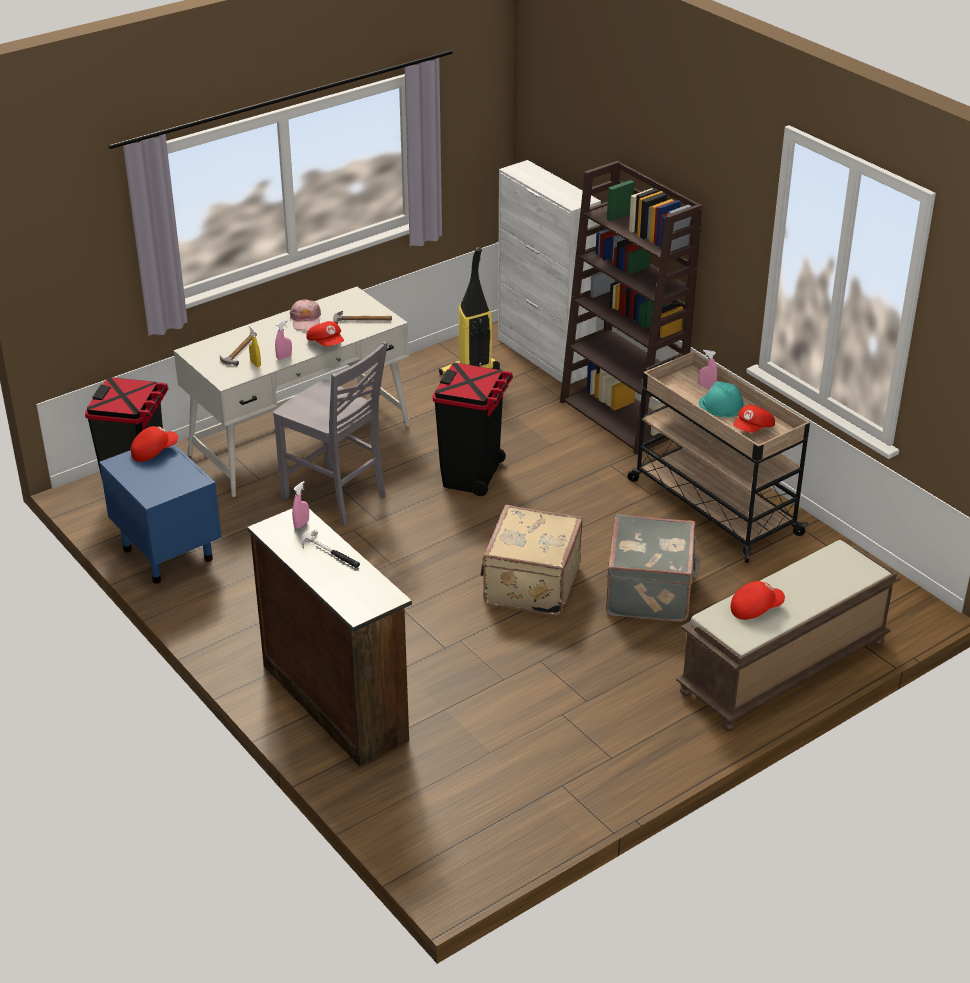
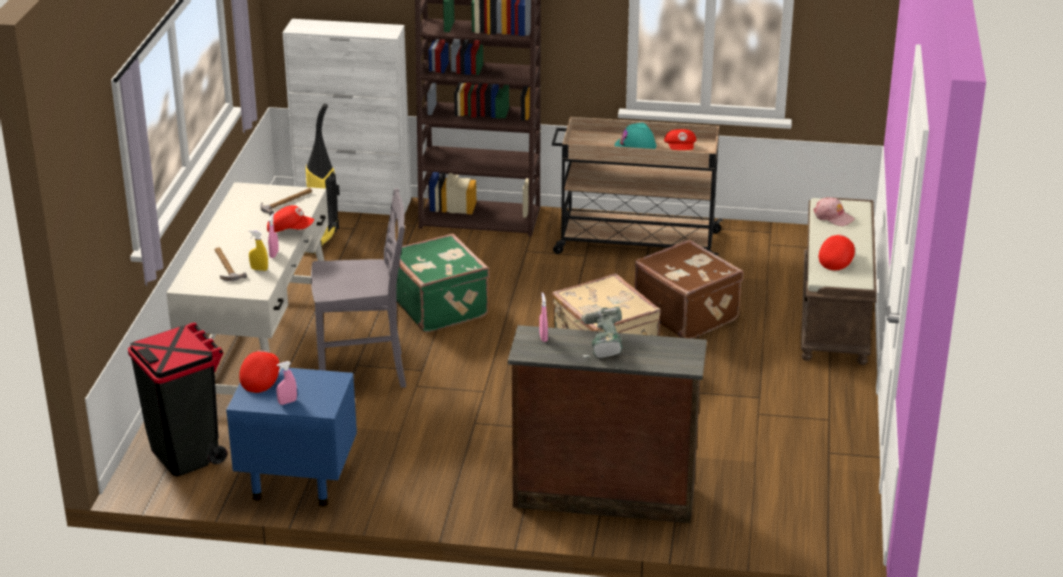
camera: 45 degrees left, 5 degrees down
(306, 320) = (240, 222): pink cap -> pink cap (833, 217)
(331, 553) = (599, 343): hammer -> power drill
(472, 476) = (440, 306): black trash can -> green suitcase
(651, 592) = (687, 313): grey suitcase -> brown suitcase
(706, 386) = (605, 138): pink spray bottle -> pink spray bottle (287, 402)

